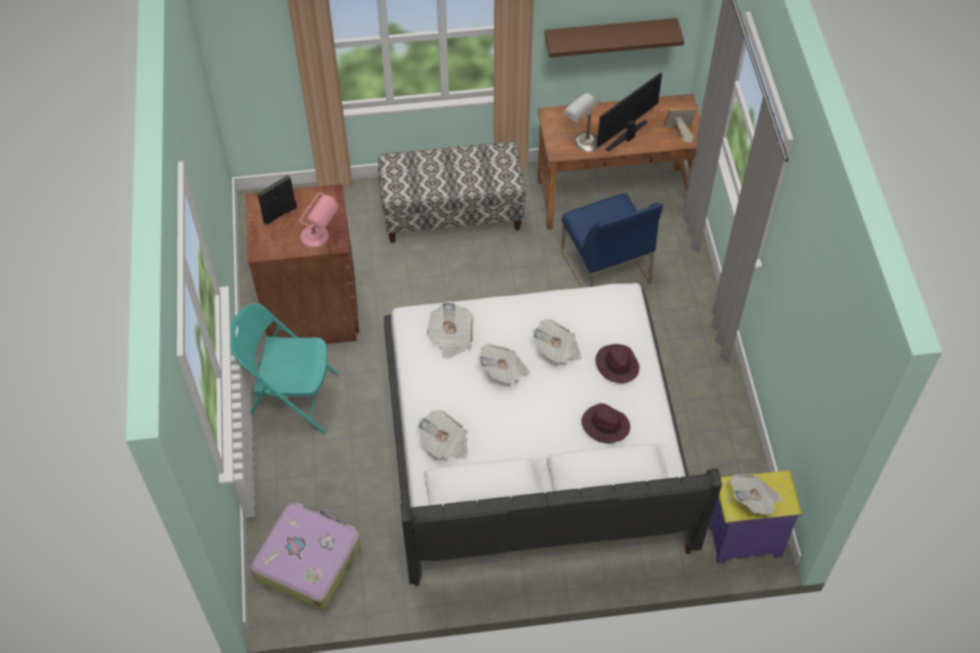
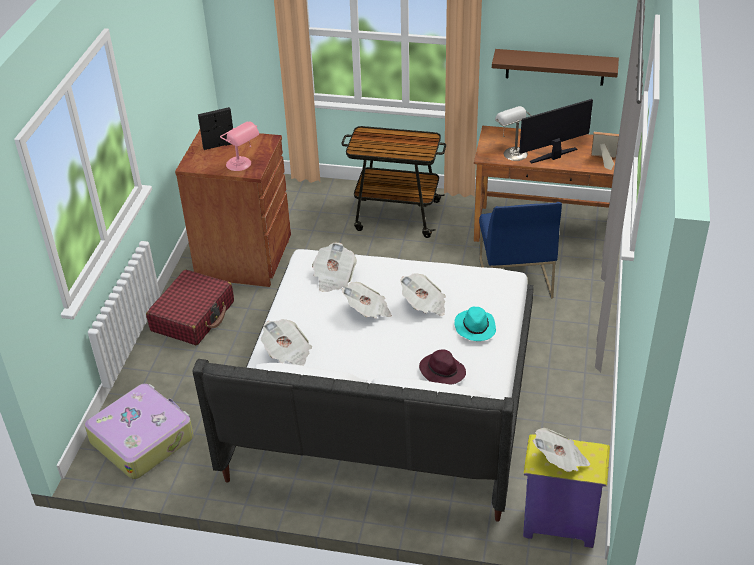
camera: 20 degrees right, 15 degrees down
(291, 399) = (193, 316): turquoise chair -> red suitcase
(452, 214) = (396, 215): bench -> cart
(616, 365) = (475, 327): purple hat -> turquoise hat

